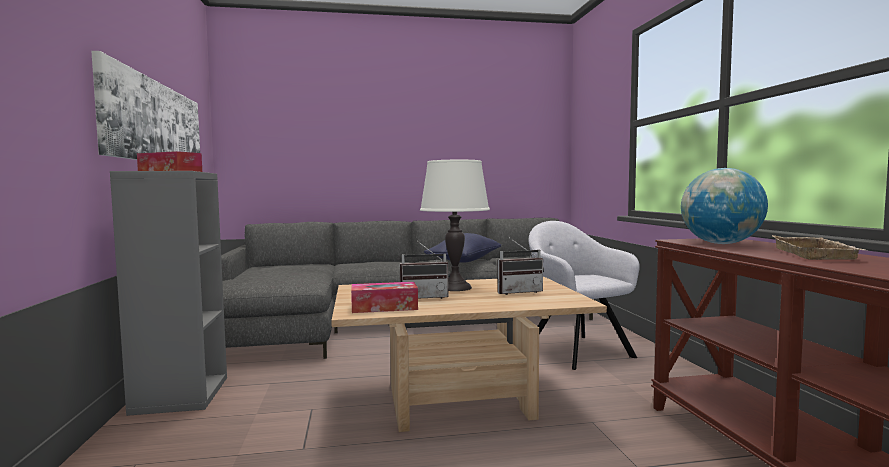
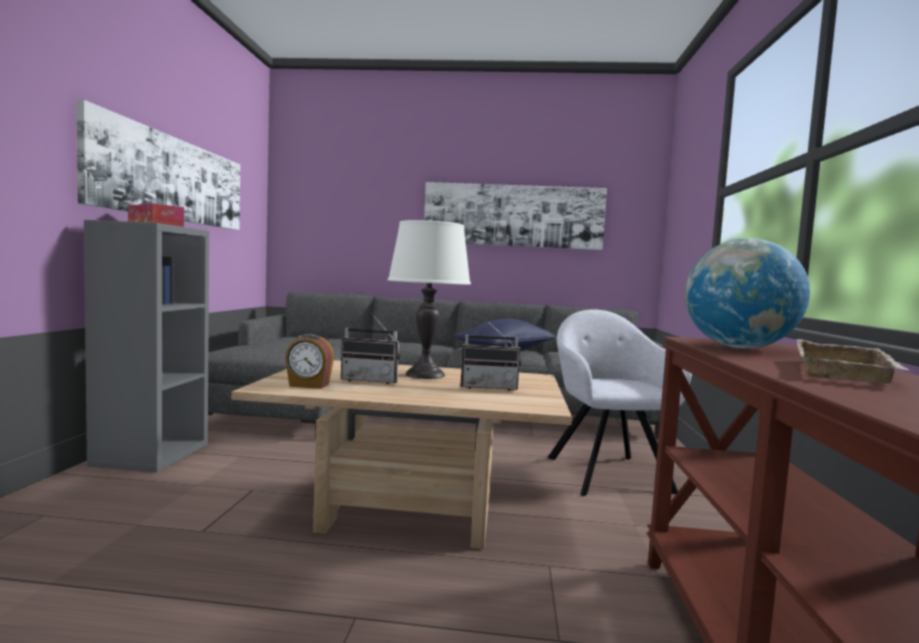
camera: 15 degrees right, 0 degrees up
(384, 307) = (309, 385): tissue box -> alarm clock
(450, 143) = (513, 216): none -> picture

